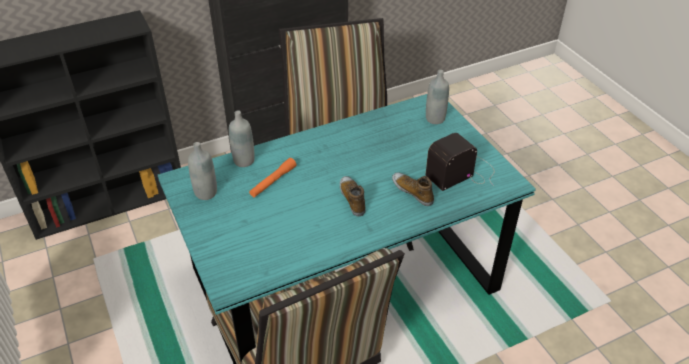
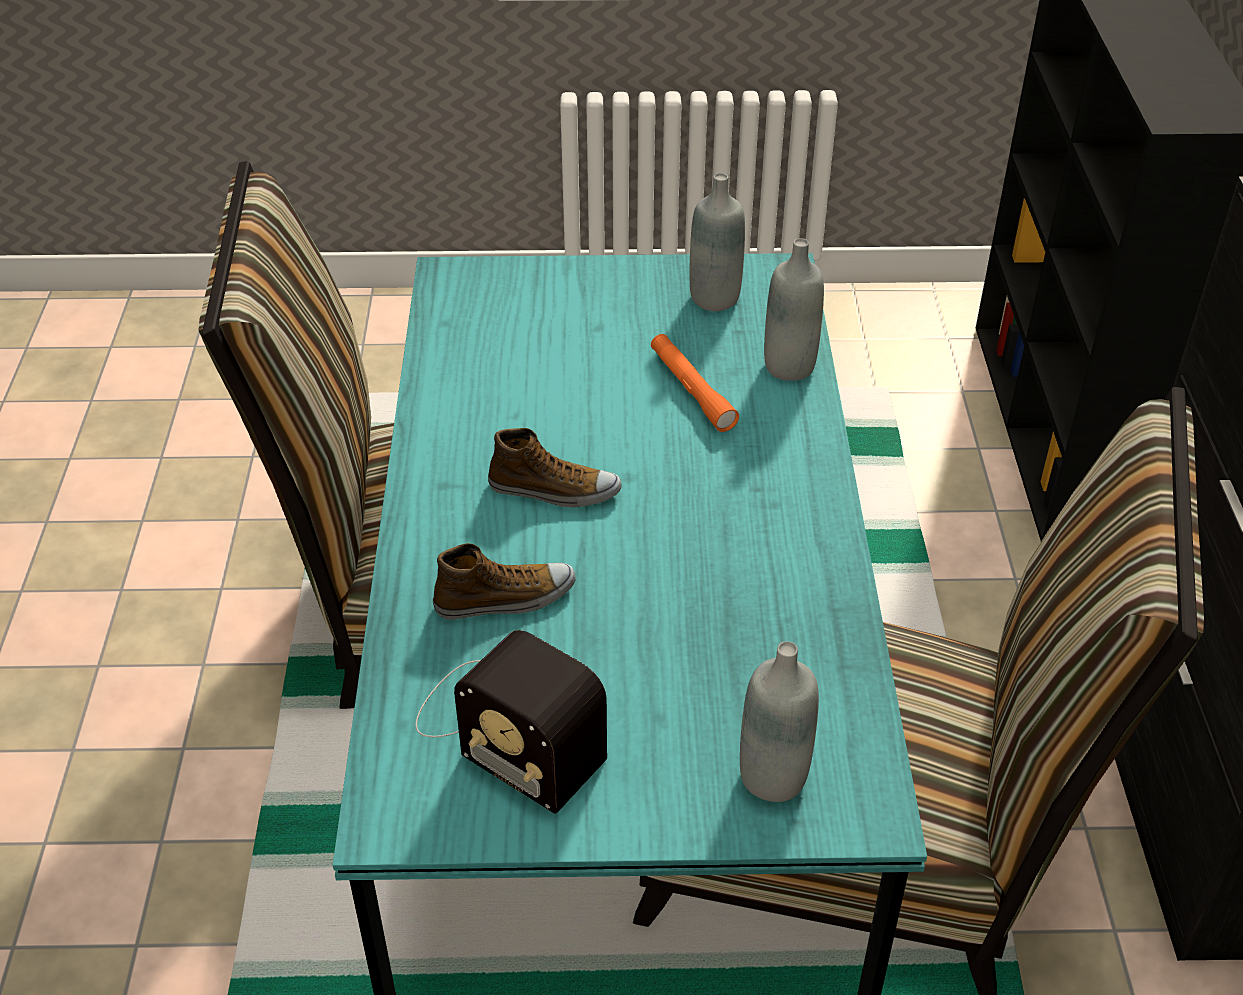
camera: 115 degrees right, 0 degrees up
(462, 172) = (505, 729): radio -> radio turned 135 degrees clockwise

